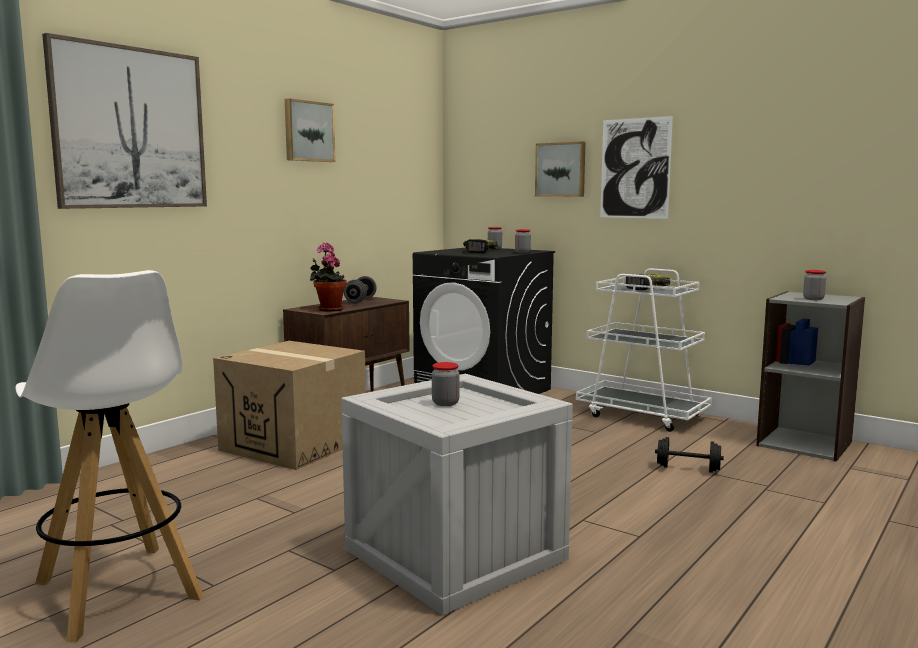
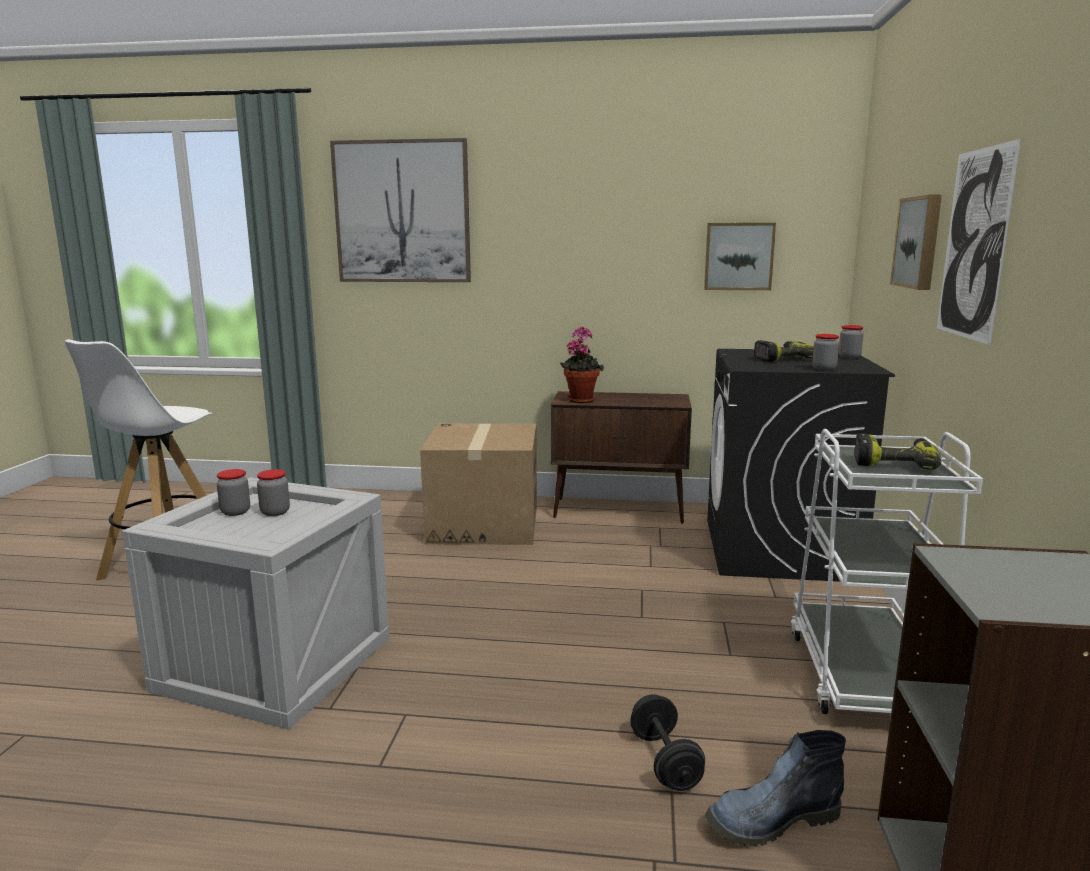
camera: 60 degrees right, 5 degrees up
(308, 131) = (606, 200): picture -> picture (738, 256)
(360, 300) = (651, 397): grey dumbbell -> none
(748, 462) = (771, 821): none -> boot
(813, 299) = (1002, 581): jar -> jar (235, 512)

